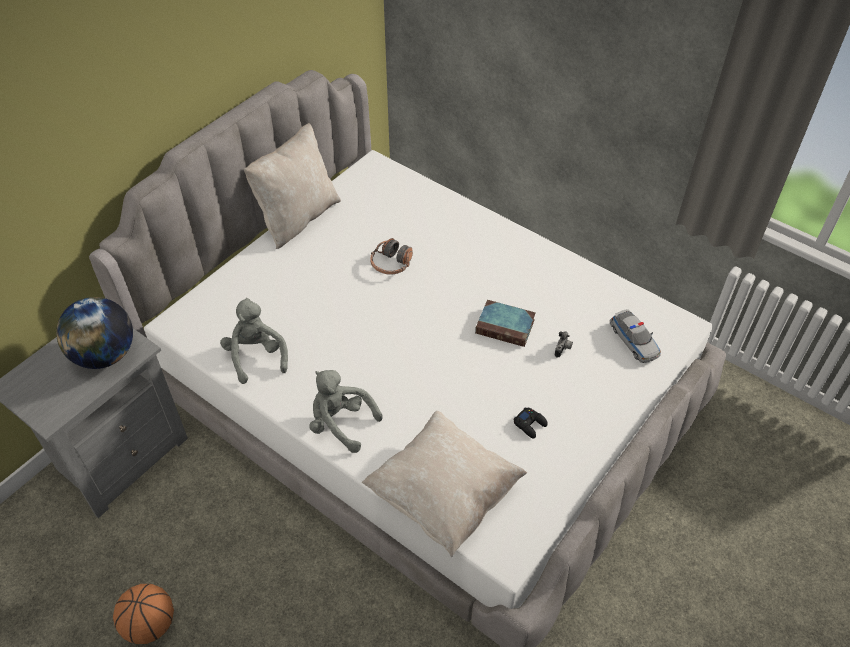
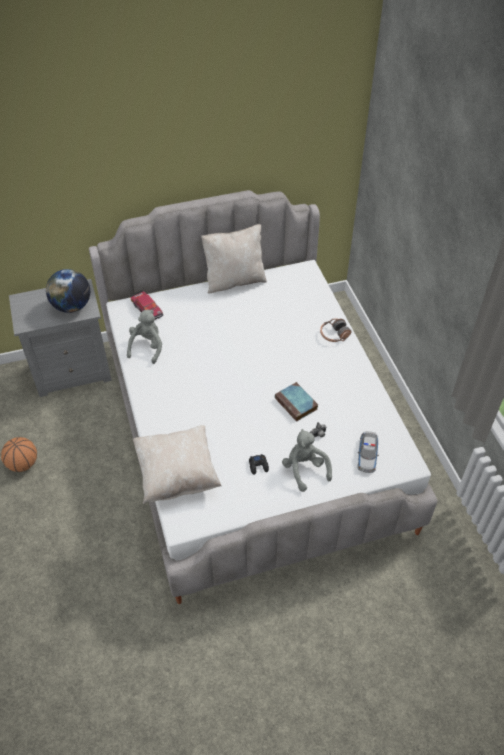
camera: 35 degrees right, 0 degrees up
(212, 308) = (147, 309): none -> toy car
(341, 423) = (158, 406): grey plush toy -> grey plush toy (305, 469)
(391, 264) = (263, 333): headphones -> headphones (334, 335)

